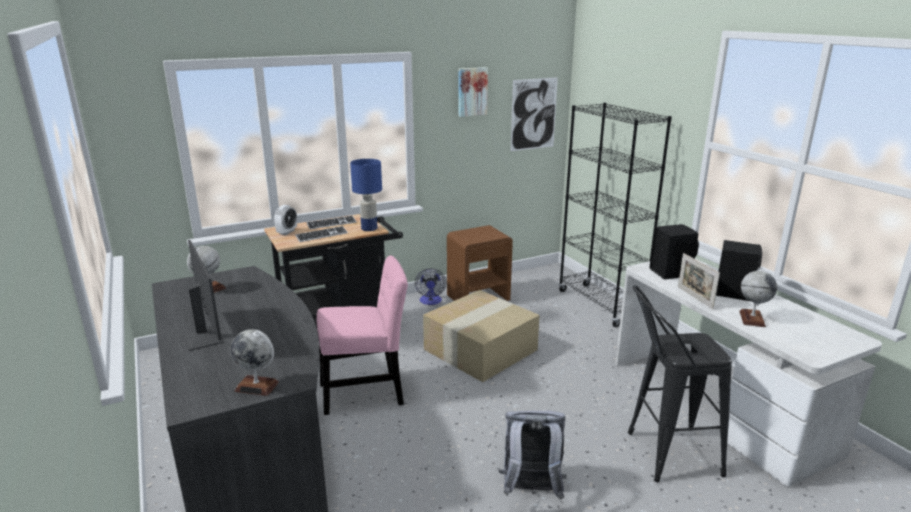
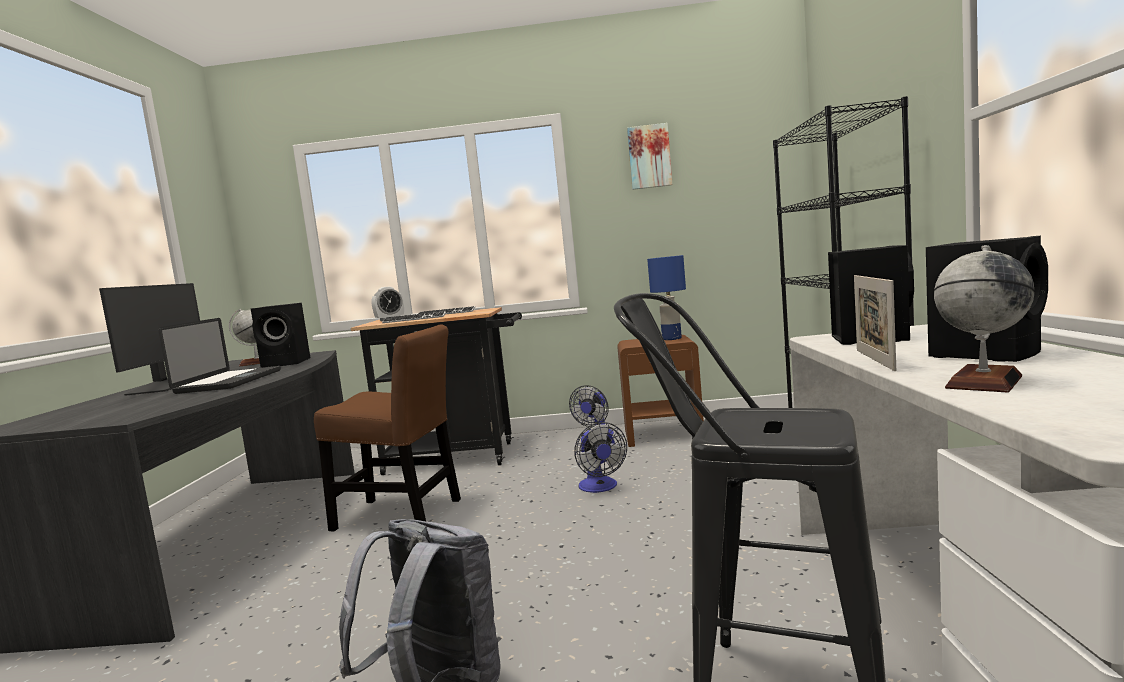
camera: 30 degrees right, 15 degrees down
(255, 291) = (288, 363): none -> black speaker
(257, 386) = (88, 420): globe -> none
(265, 325) = (230, 381): none -> laptop
(366, 392) = (403, 515): pink chair -> brown chair
(369, 229) = (472, 313): blue table lamp -> blue table lamp (671, 339)
(480, 348) = (600, 487): cardboard box -> fan
(533, 114) = (750, 183): picture -> none

